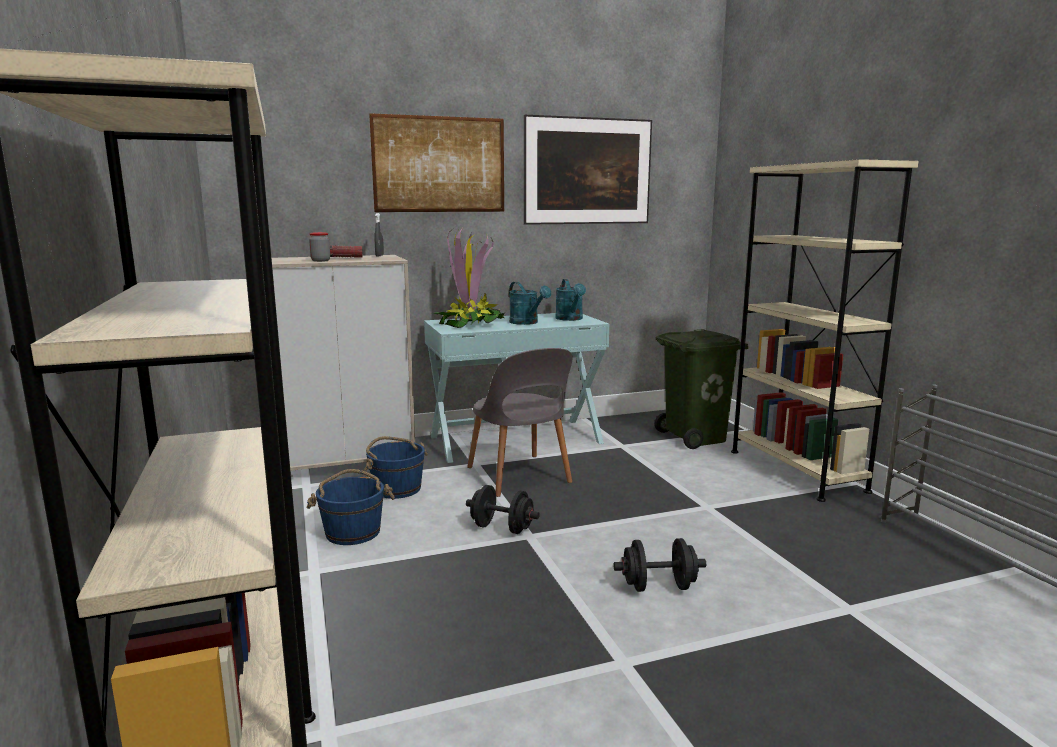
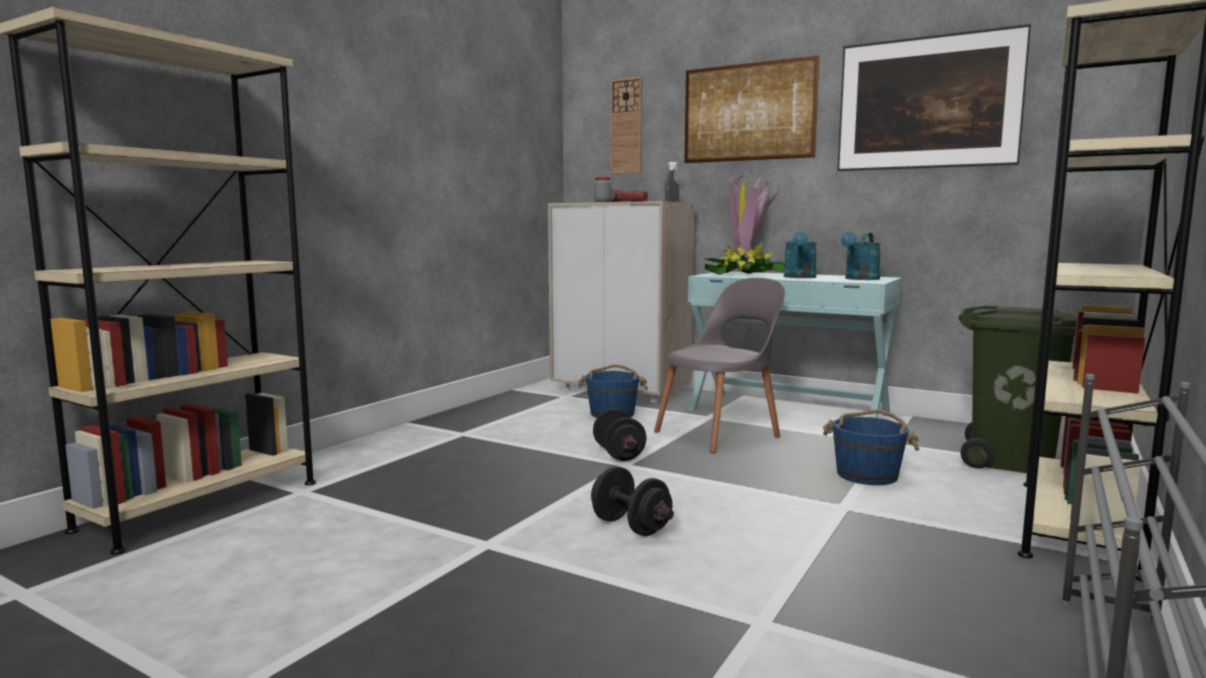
camera: 50 degrees right, 5 degrees down
(296, 167) = (626, 126): none -> wall clock
(353, 532) = (528, 425): blue bucket -> blue bucket (867, 475)
(519, 477) = (720, 433): grey chair -> grey chair turned 150 degrees counterclockwise

